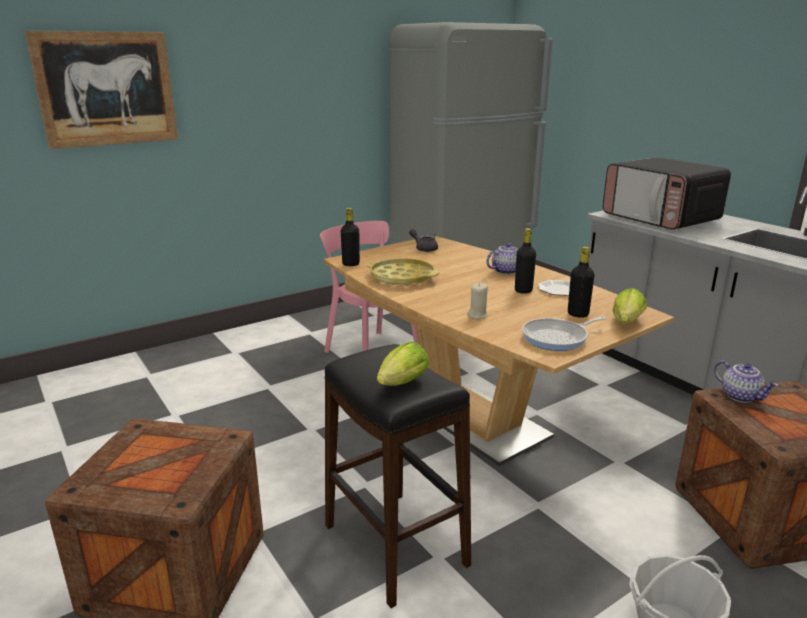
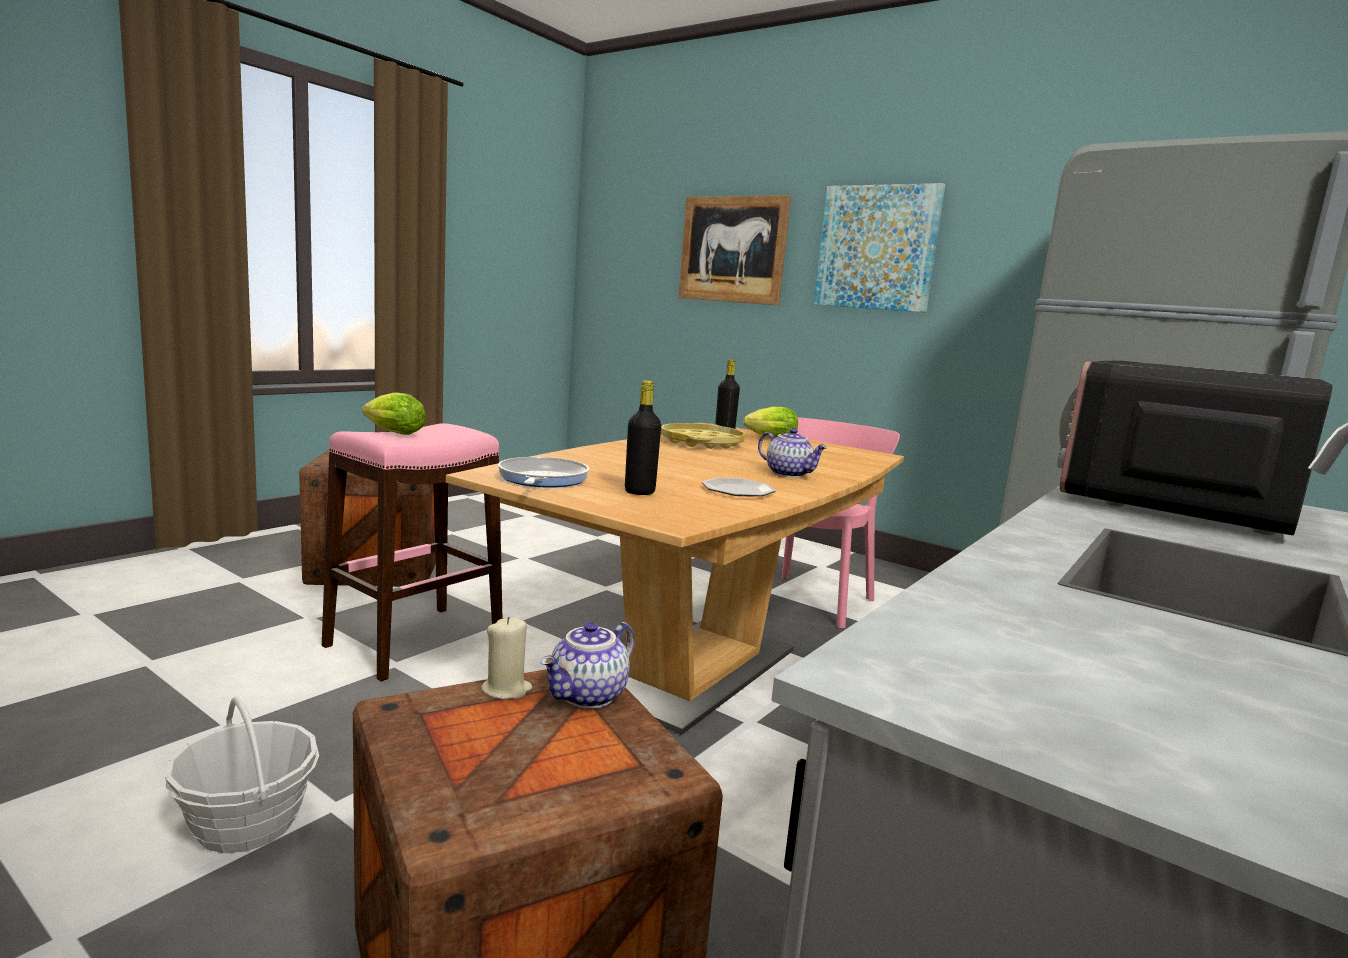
camera: 70 degrees right, 10 degrees down
(256, 79) = (877, 248): none -> picture
(394, 544) = (415, 641): black stool -> pink stool
(424, 248) = (830, 451): grey teapot -> none
(477, 315) = (597, 459): beige candle -> beige candle (506, 690)
(523, 290) = (711, 477): black bottle -> none
(557, 338) = (541, 479): frying pan -> frying pan turned 45 degrees clockwise
(626, 323) = (623, 510): lettuce -> lettuce (768, 439)

